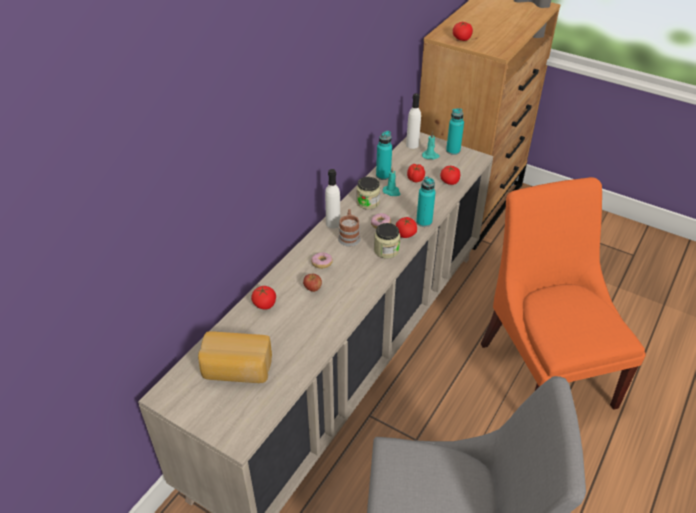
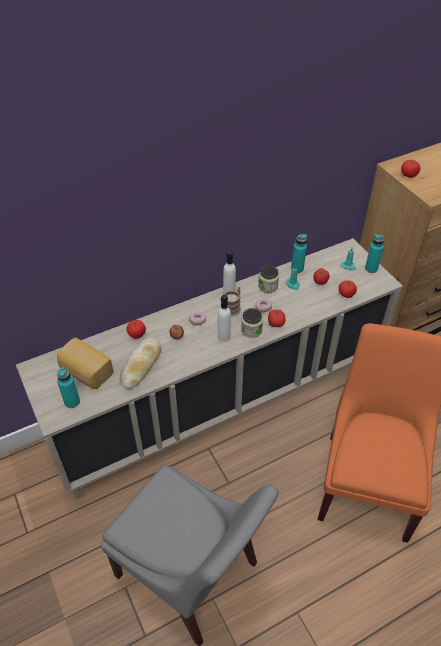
camera: 30 degrees right, 5 degrees up
(297, 335) = (141, 366): none -> bread
(412, 145) = (341, 251): white bottle -> white bottle (224, 336)
(424, 222) = (298, 319): turquoise bottle -> turquoise bottle (72, 402)

